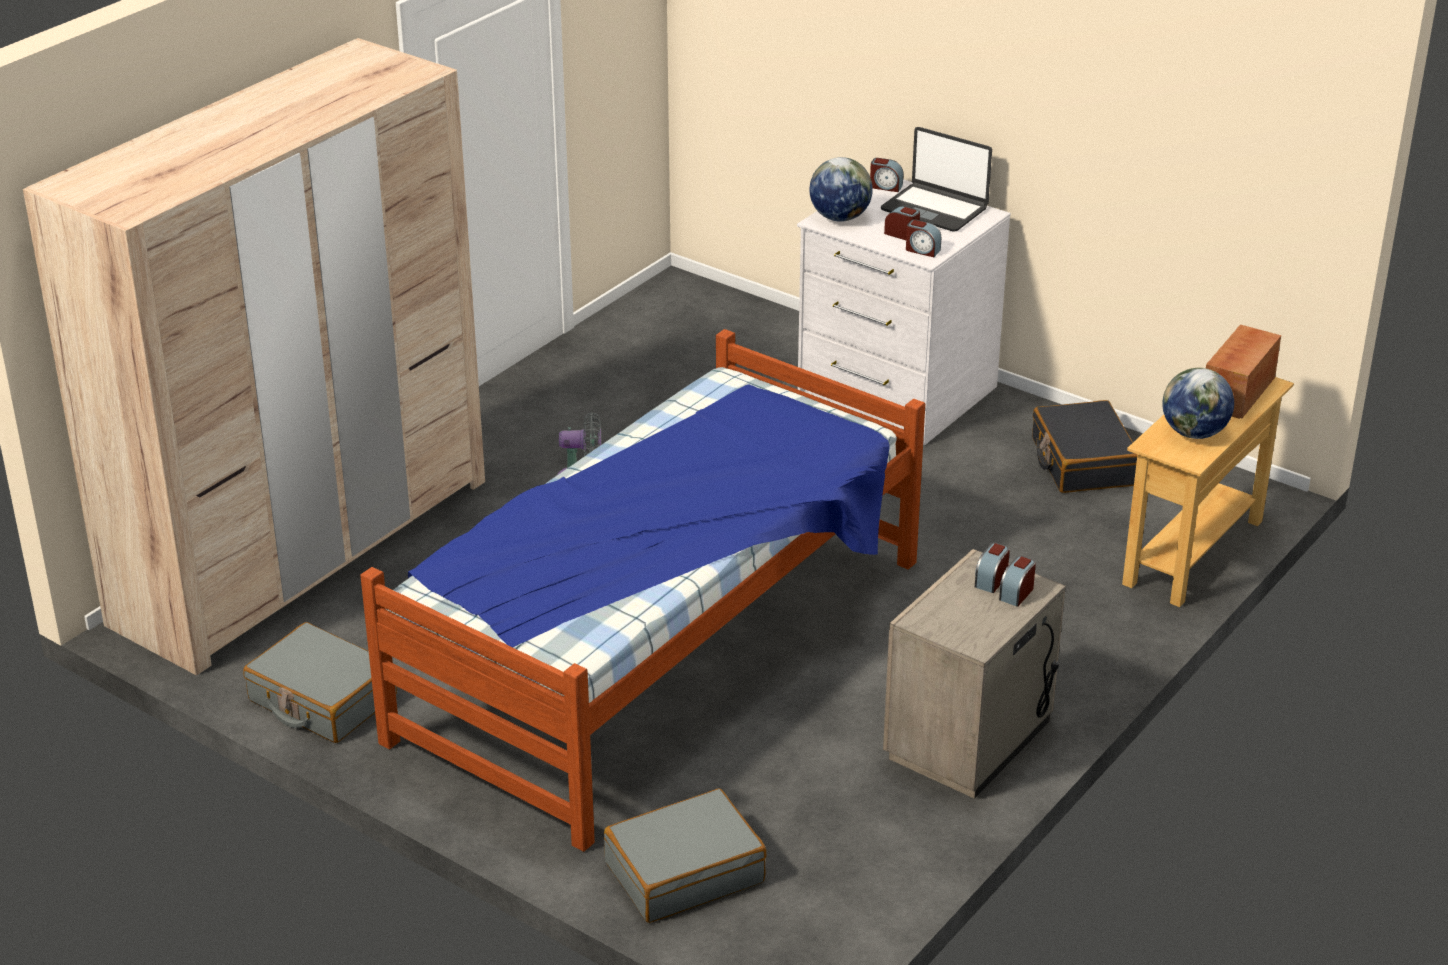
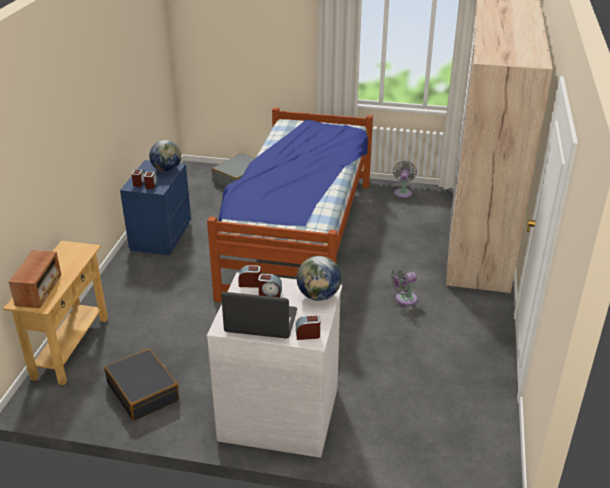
camera: 155 degrees right, 0 degrees up
(322, 699) = (403, 192): grey suitcase -> grey fan
(970, 740) = (160, 236): beige nightstand -> blue nightstand
(1193, 433) = (65, 260): globe -> globe (167, 170)

